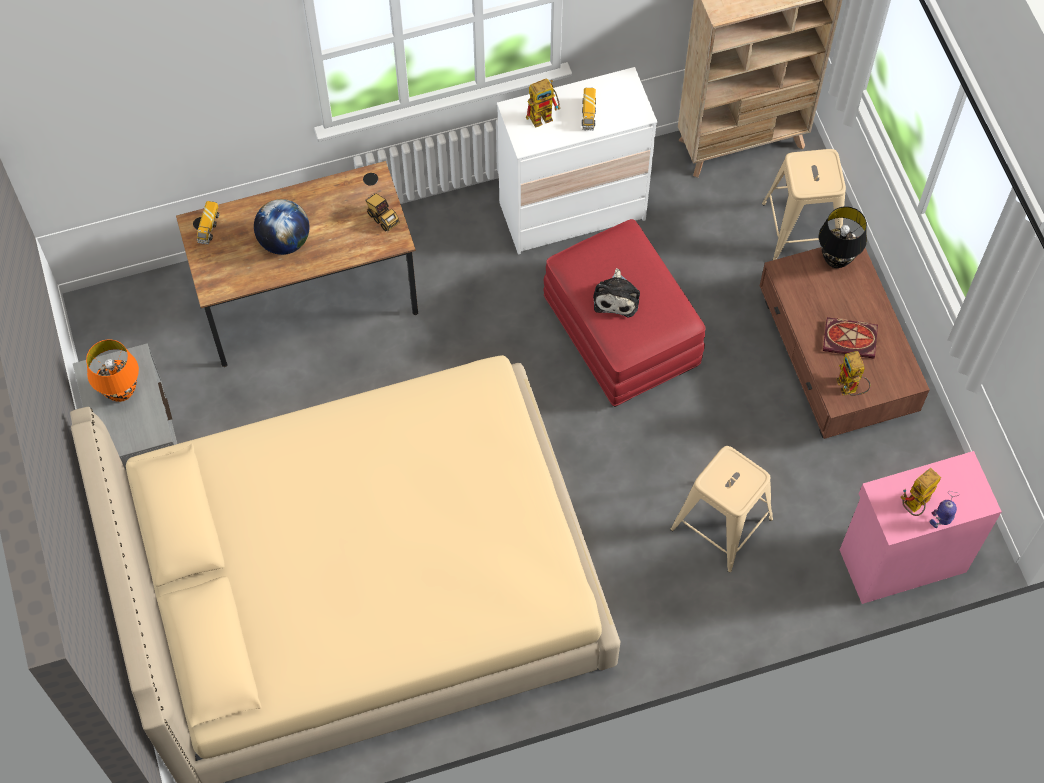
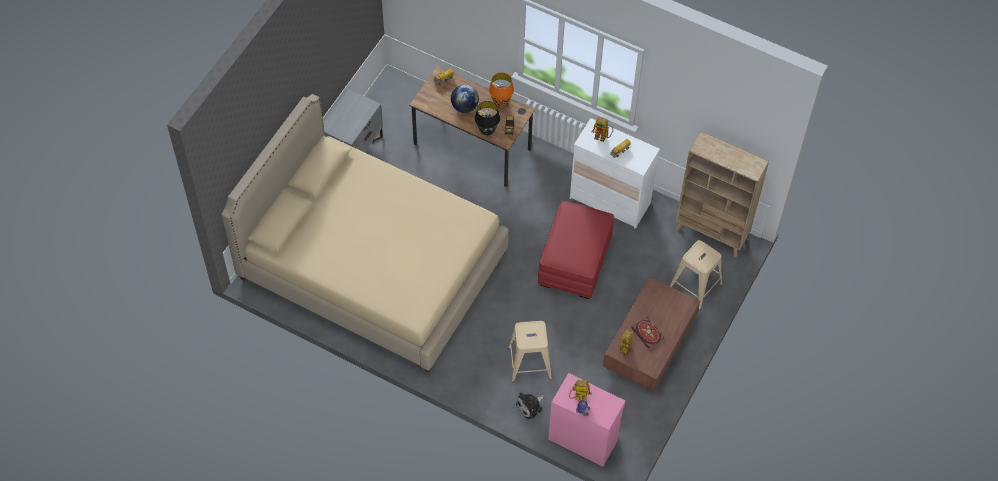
camera: 45 degrees right, 5 degrees down
(121, 391) = (353, 112): orange table lamp -> orange table lamp (501, 102)
(617, 297) = (570, 236): plush toy -> plush toy (530, 406)
(836, 260) = (679, 301): black table lamp -> black table lamp (487, 131)

